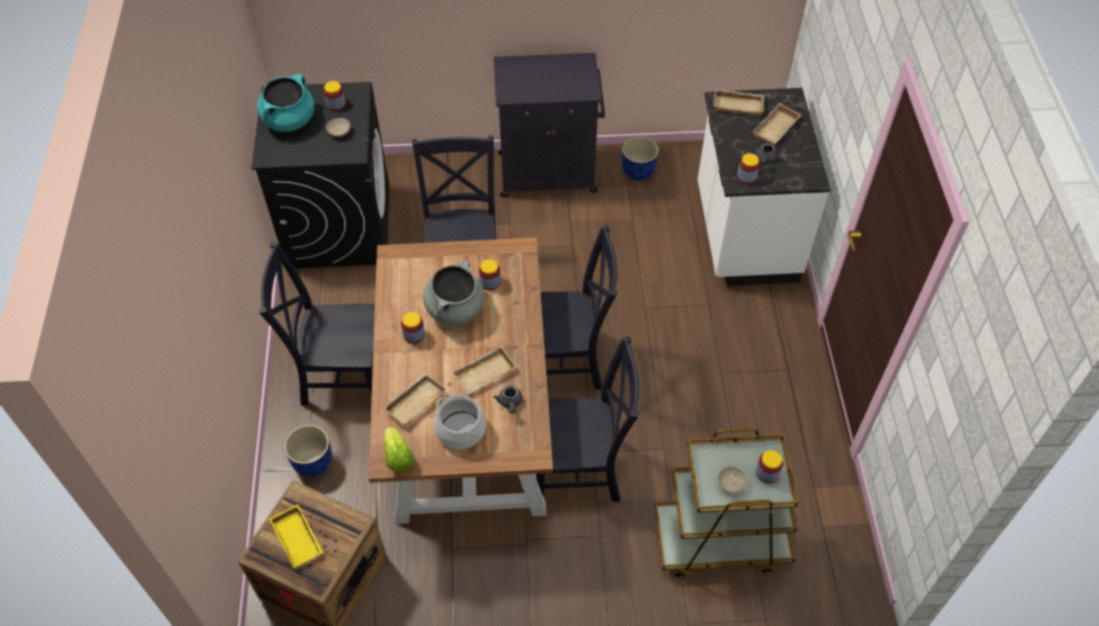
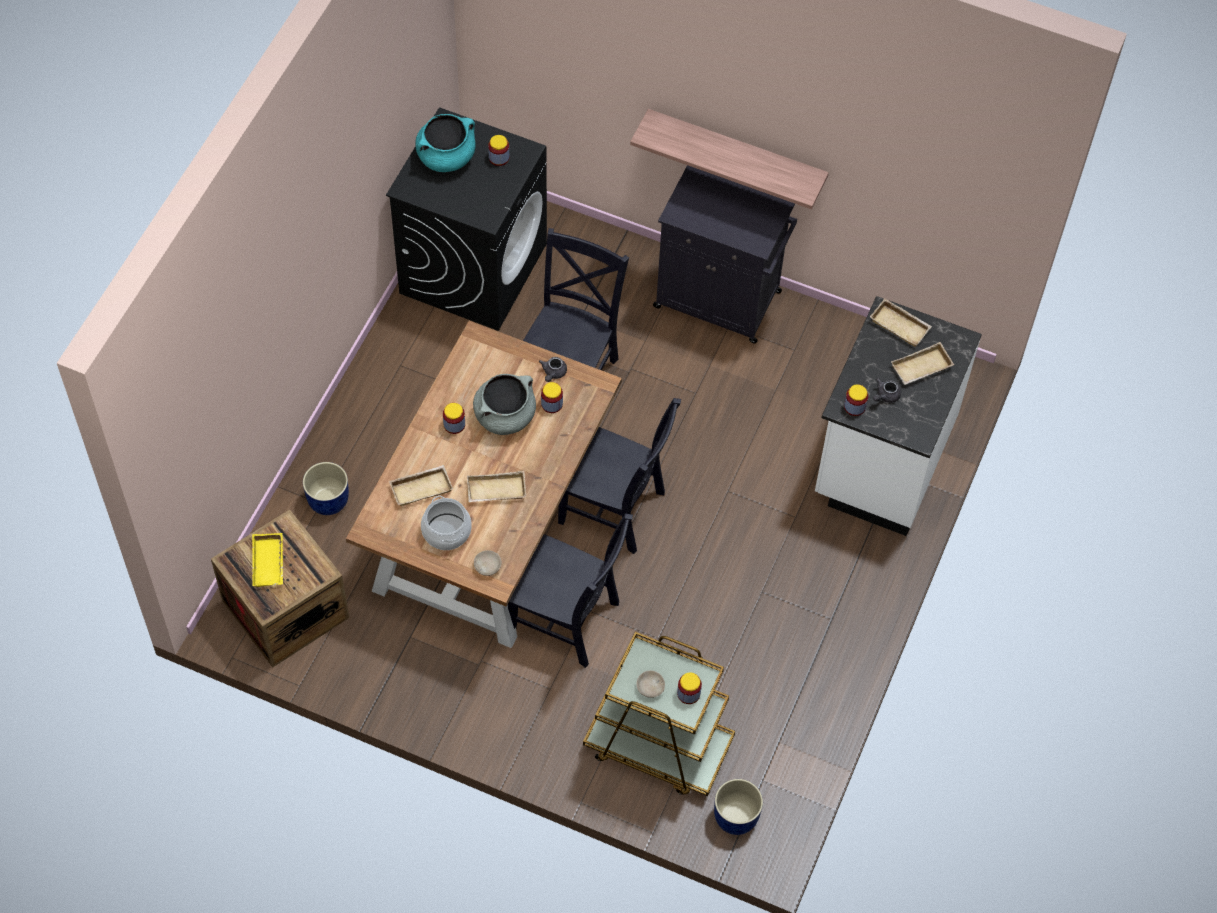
camera: 25 degrees right, 5 degrees up
(339, 373) = (394, 425): black chair -> none
(340, 132) = (487, 190): beige bowl -> beige bowl (488, 567)
(398, 457) = (380, 531): lettuce -> none
(510, 403) = (503, 527): grey teapot -> grey teapot (553, 373)
(535, 26) = (736, 153): none -> shelf
(638, 171) = (816, 339): blue planter -> blue planter (736, 817)

